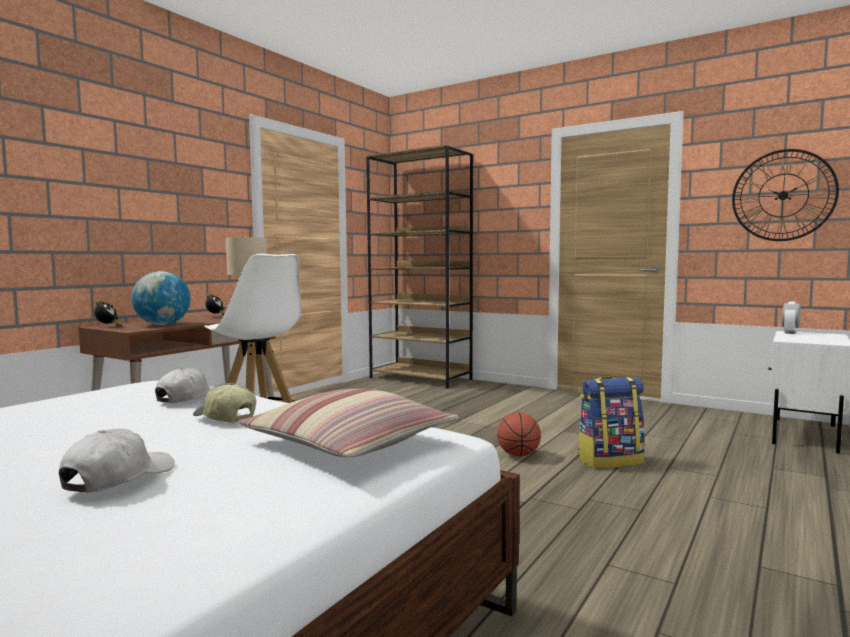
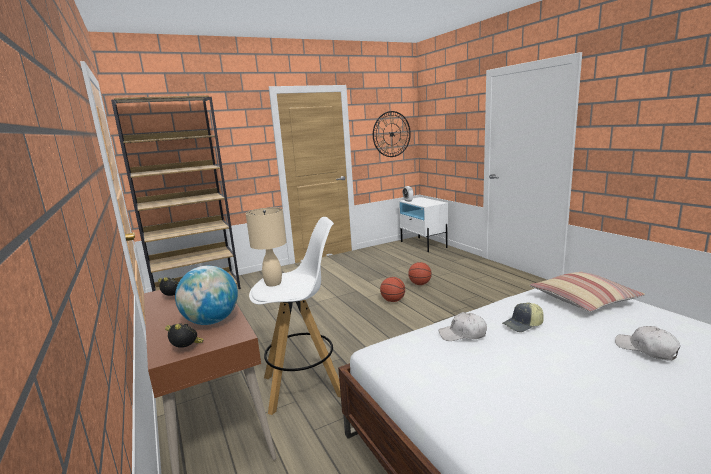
camera: 60 degrees left, 10 degrees up
(190, 398) = (463, 334): white cap -> white cap turned 60 degrees counterclockwise
(610, 461) = (420, 284): backpack -> basketball

